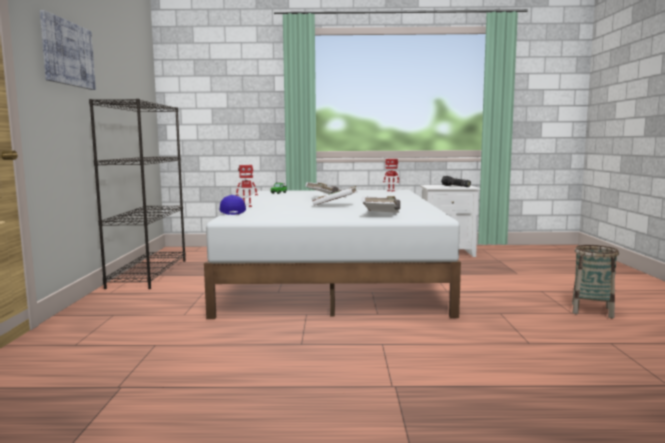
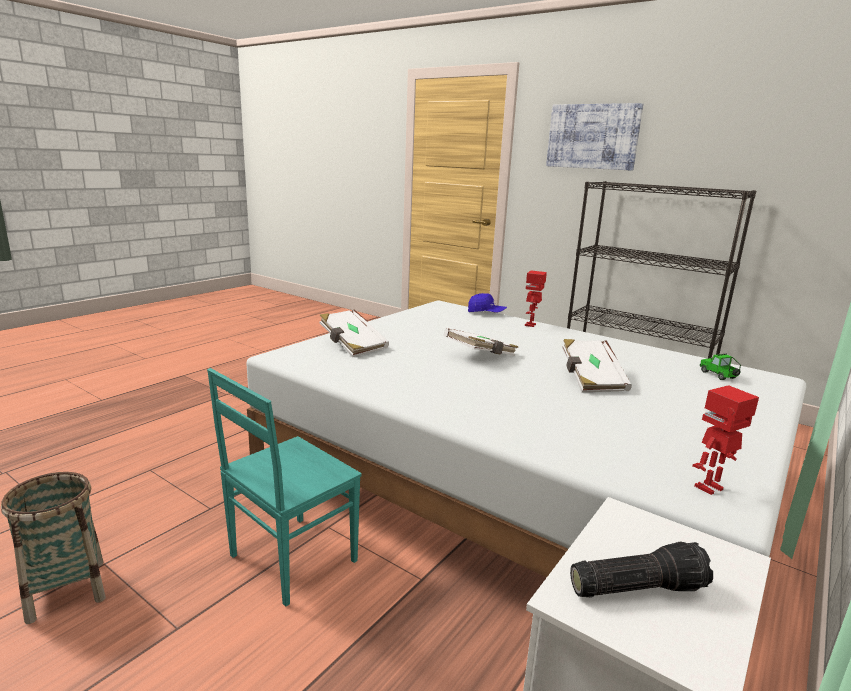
camera: 125 degrees right, 10 degrees up
(477, 290) = (290, 558): none -> turquoise chair

